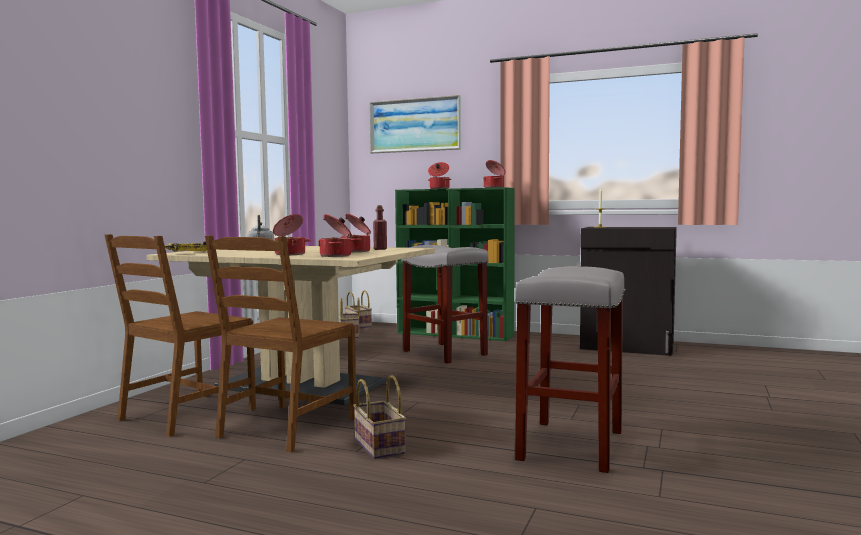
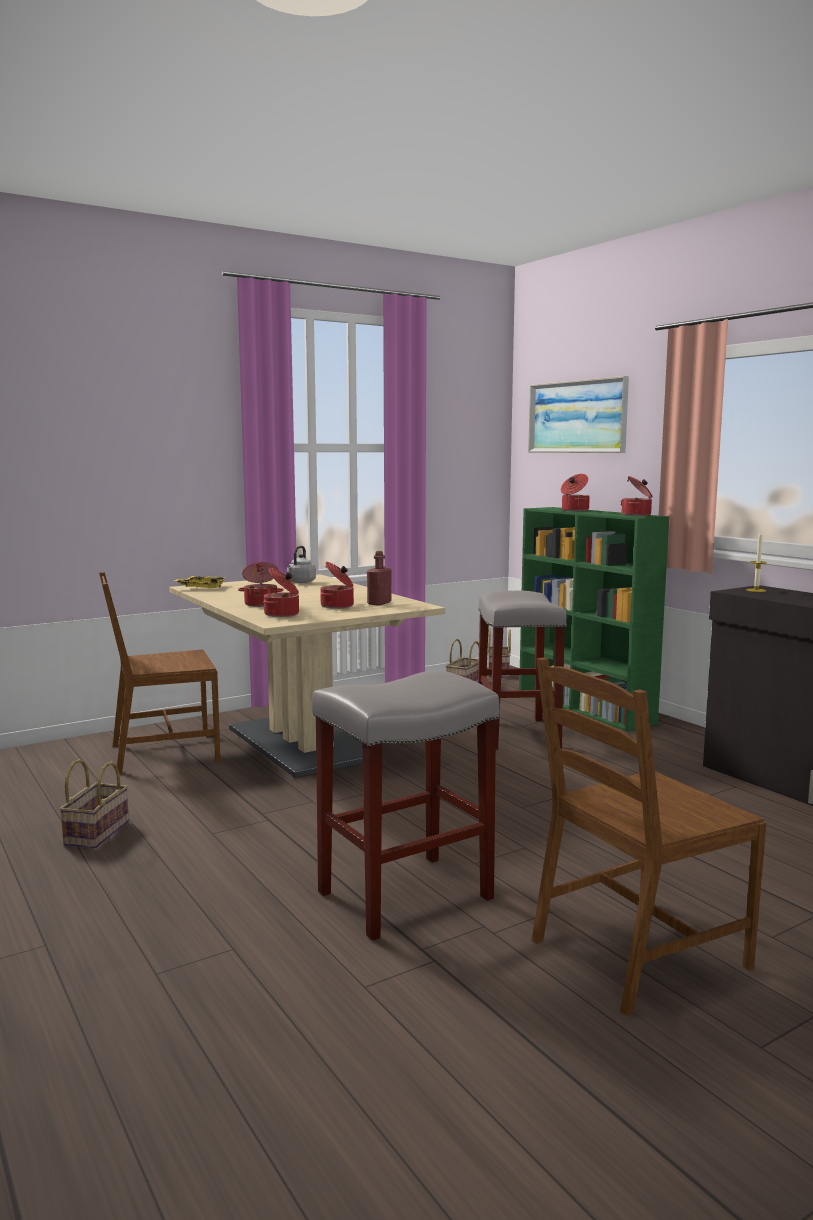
camera: 35 degrees right, 5 degrees up
(287, 427) = (207, 790): brown chair -> brown chair (637, 953)
(377, 446) = (237, 833): basket -> basket (96, 832)

